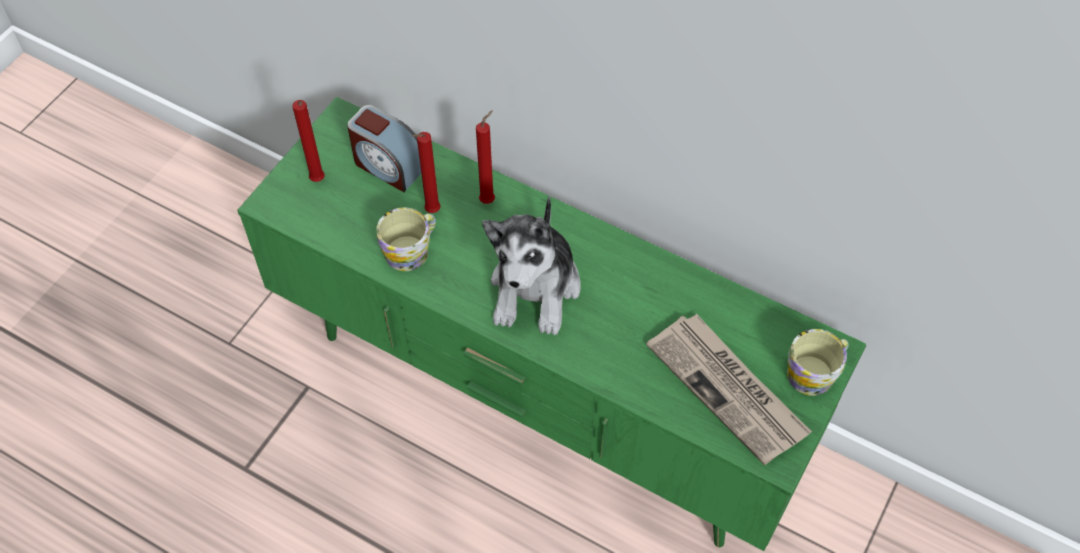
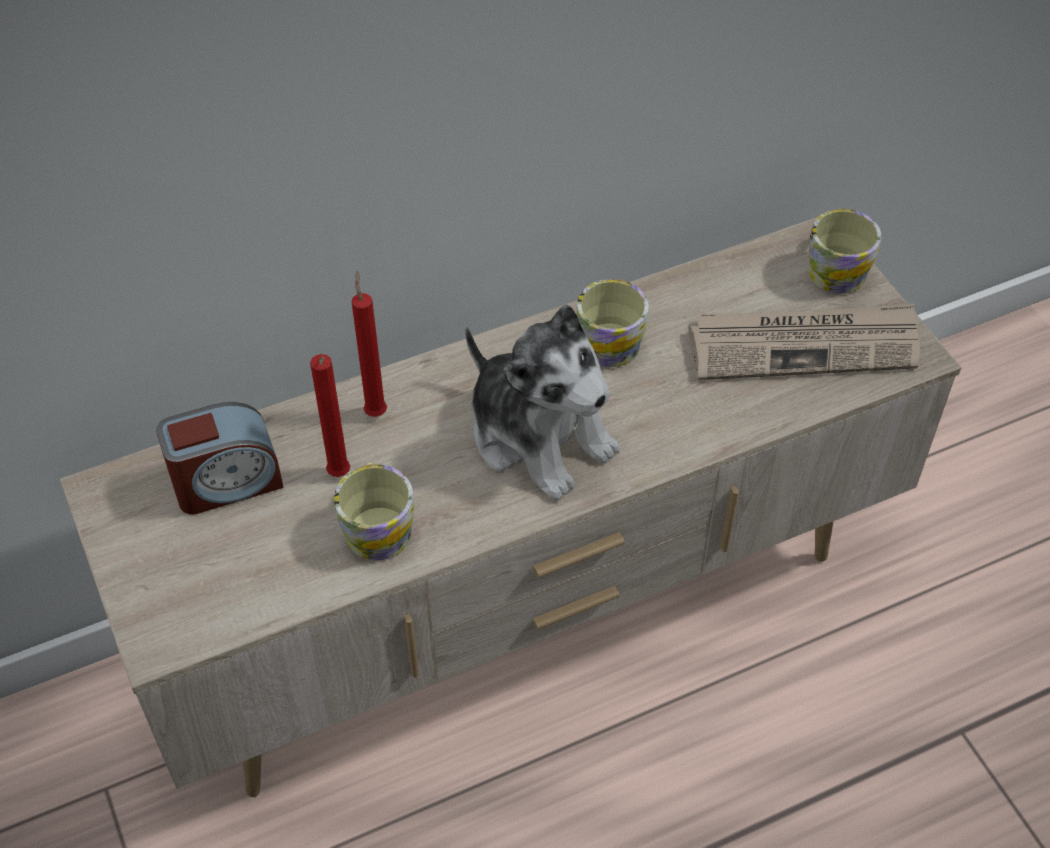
camera: 55 degrees left, 5 degrees down
(318, 182) = (178, 569): red candle -> none
(540, 399) = (524, 616): green tv stand -> beige tv stand
(641, 282) = (612, 339): none -> mug

